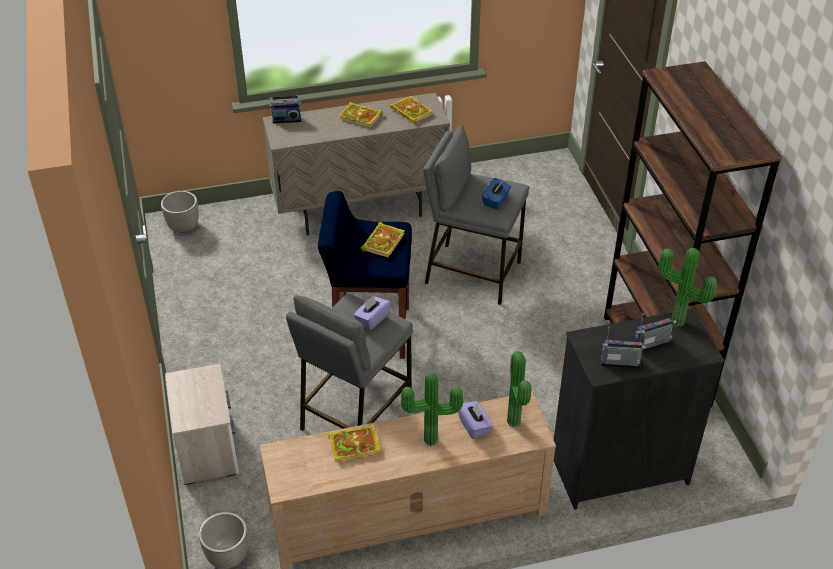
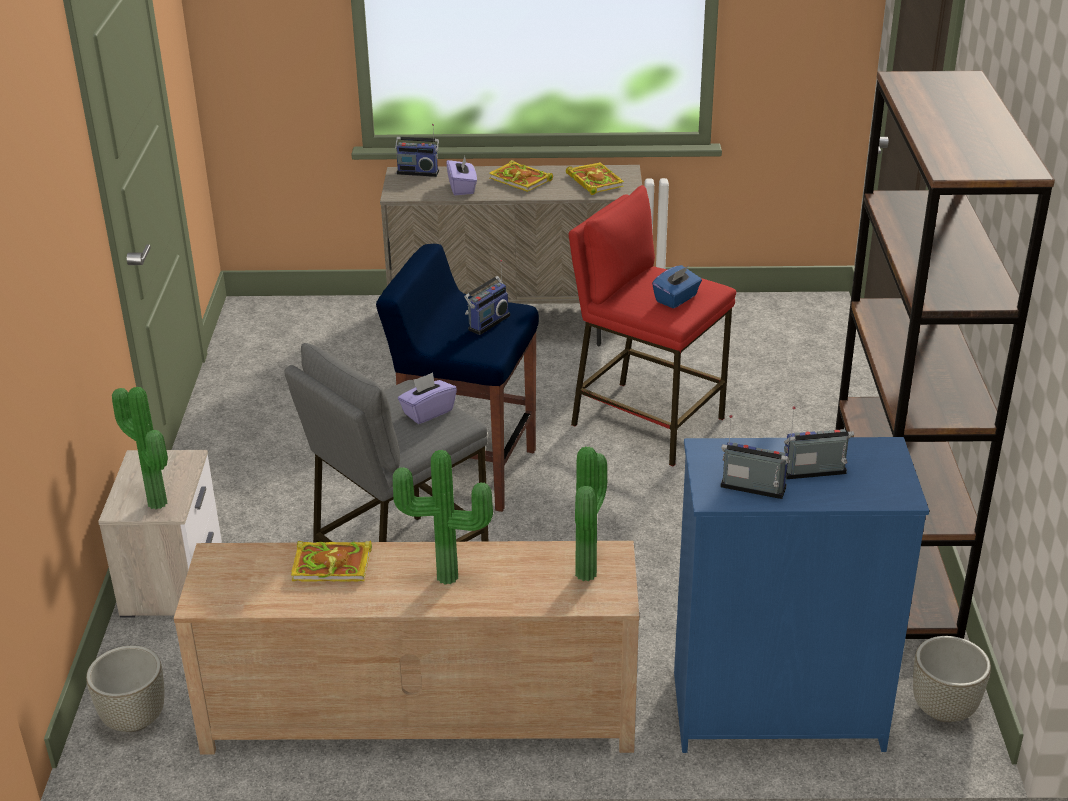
camera: 15 degrees right, 10 degrees down
(183, 227) = (269, 317): grey planter -> grey planter (943, 709)
(383, 241) = (487, 322): book -> radio
(472, 272) = (647, 421): grey stool -> red stool
(474, 426) = (522, 570): purple tissue box -> purple tissue box (462, 188)
(619, 469) = (776, 710): black dresser -> blue dresser
(676, 323) = (867, 451): potted plant -> potted plant (154, 505)

